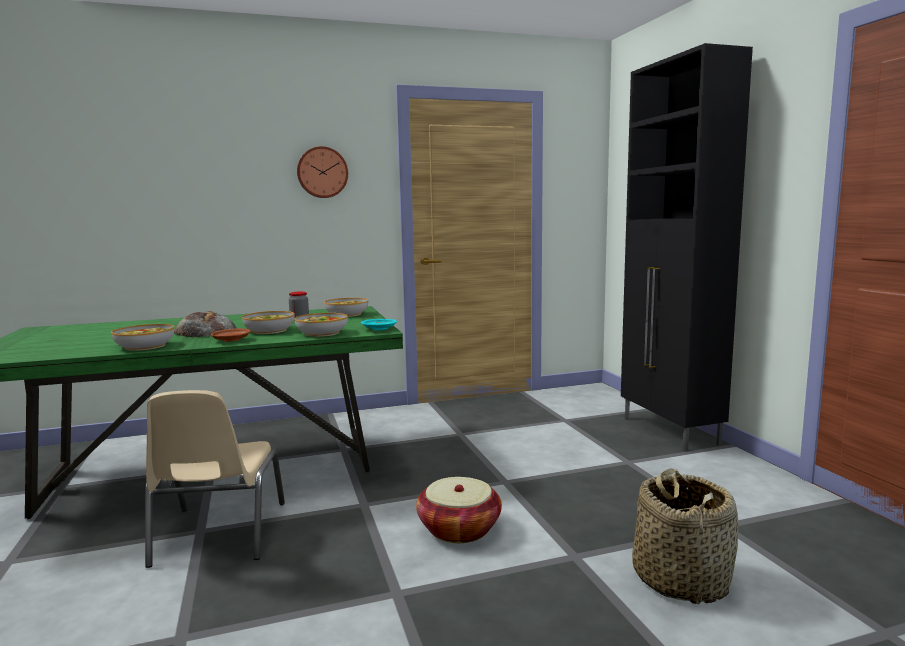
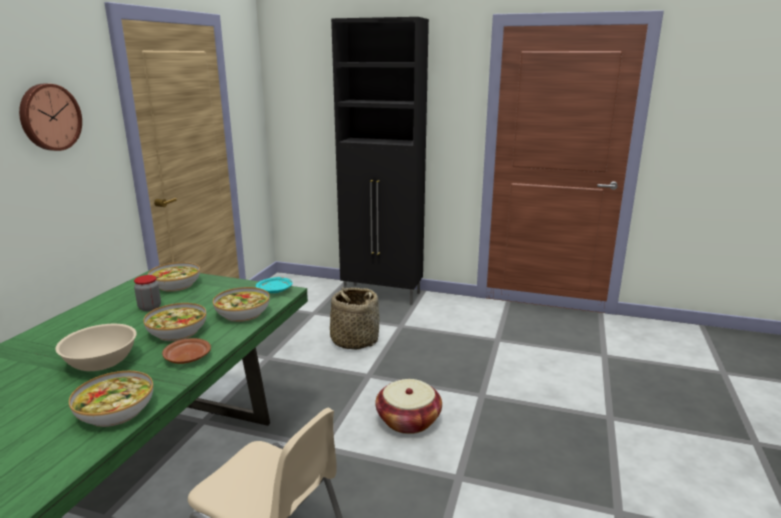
camera: 55 degrees left, 10 degrees up
(205, 331) = (102, 363): bread -> beige bowl
(681, 579) = (530, 376): basket -> basket (354, 340)

